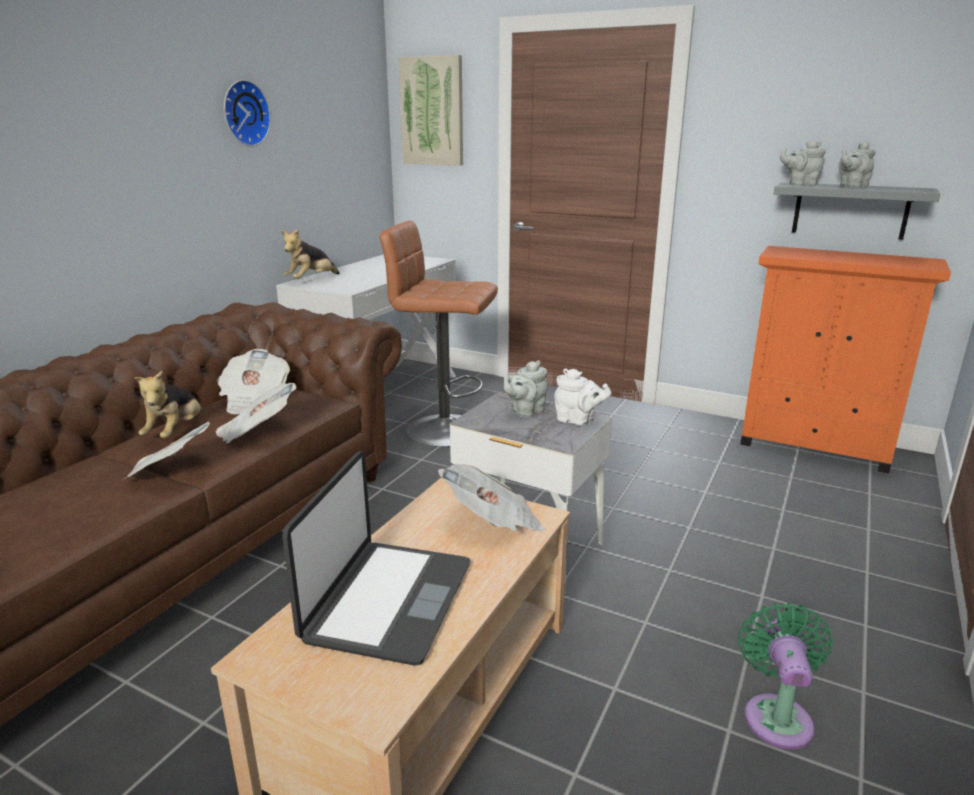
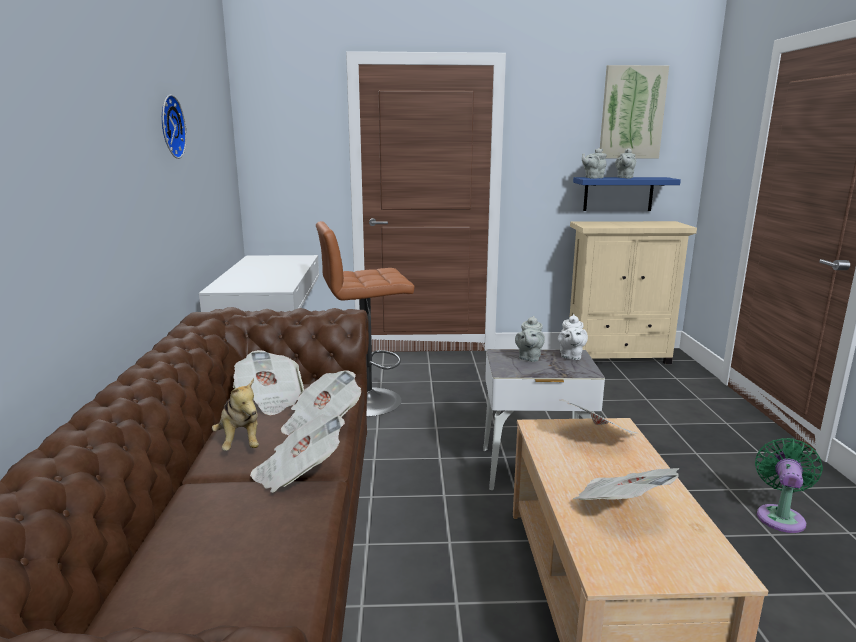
camera: 30 degrees left, 5 degrees down
(311, 280) = (226, 285): plush toy -> none
(387, 601) = (621, 507): laptop -> newspaper
(432, 111) = (282, 127): picture -> picture (632, 113)
(578, 420) = (570, 356): white teapot -> white teapot turned 105 degrees clockwise
(777, 715) = (780, 516): green fan -> green fan turned 45 degrees clockwise
(815, 447) = (618, 357): orange cabinet -> beige cabinet
(850, 210) = (618, 194): grey shelf -> blue shelf

